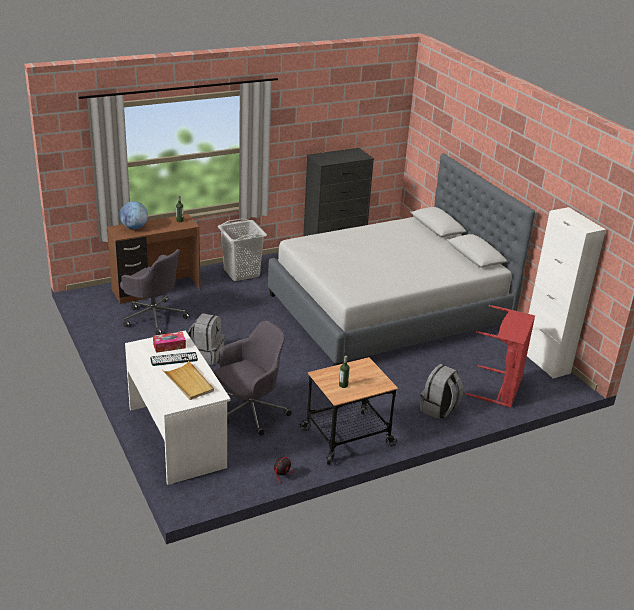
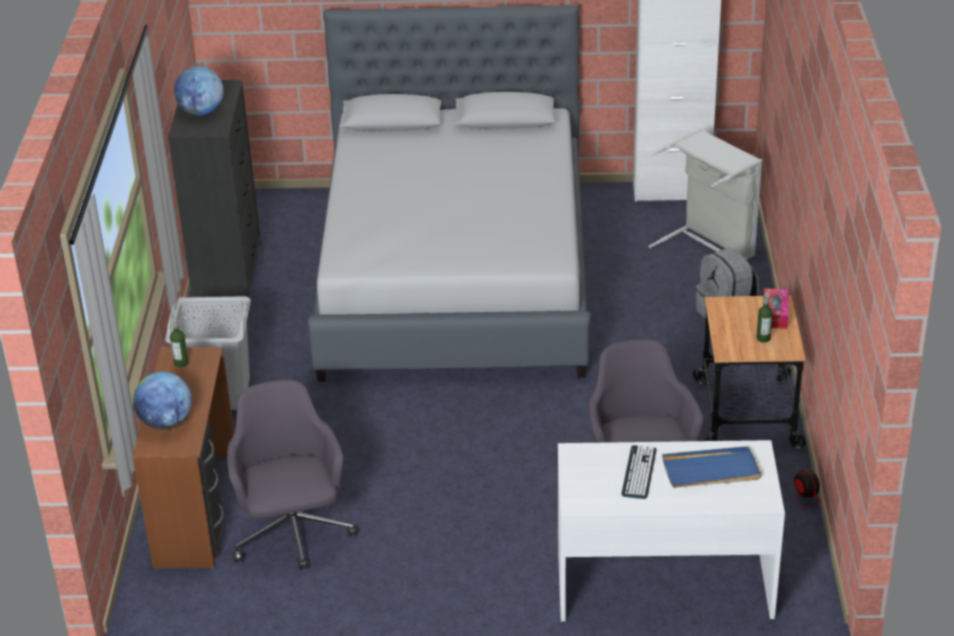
camera: 60 degrees left, 5 degrees up
(154, 317) = (292, 533): grey office chair -> grey office chair turned 75 degrees counterclockwise
(169, 346) = (597, 469): tissue box -> tissue box (775, 314)
(188, 382) = (711, 471): beige tray -> blue tray
(206, 355) = (456, 499): grey backpack -> none
(335, 156) = (201, 112): none -> globe
(501, 388) = (709, 248): red laundry basket -> grey laundry basket

